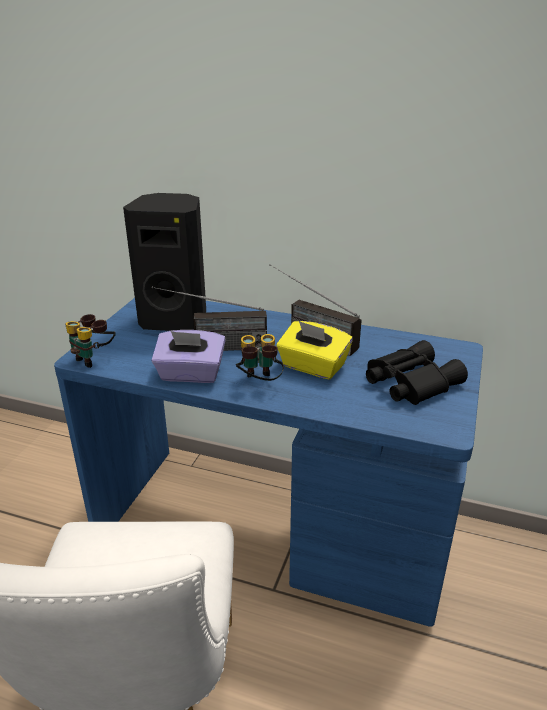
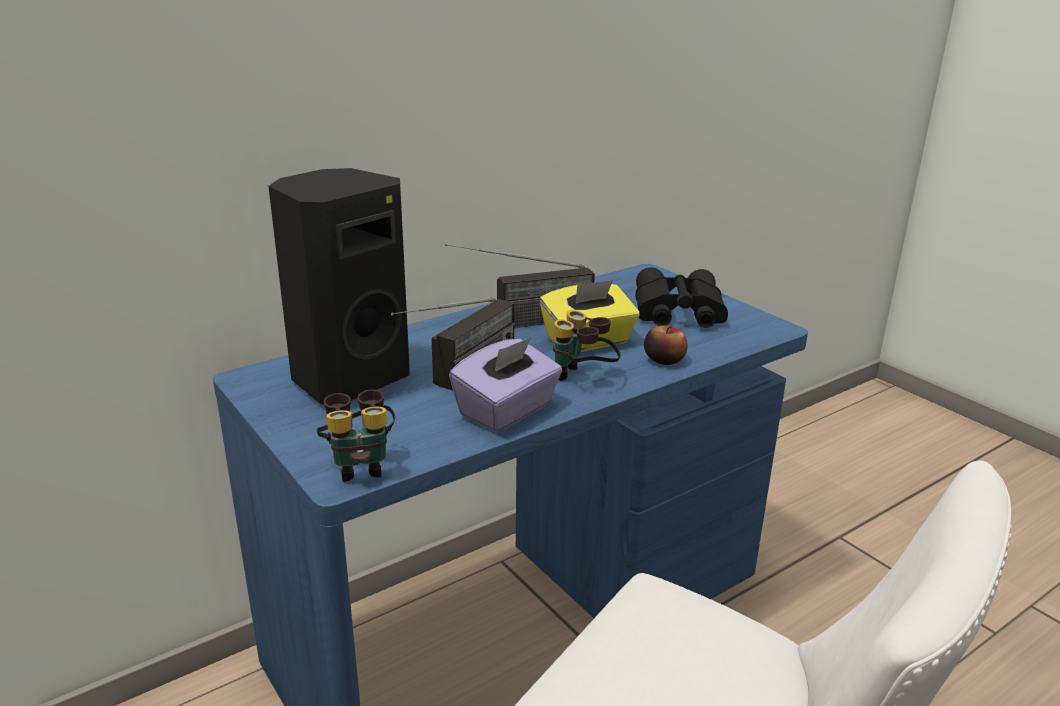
camera: 55 degrees left, 5 degrees down
(325, 401) = (664, 359): none -> apple

